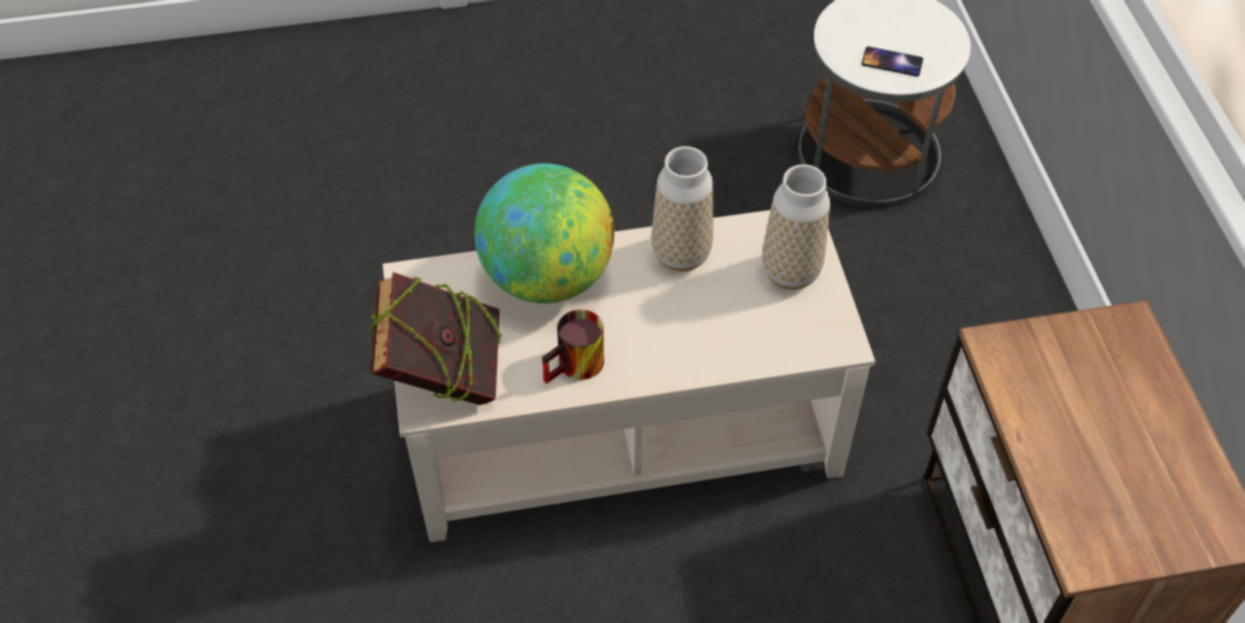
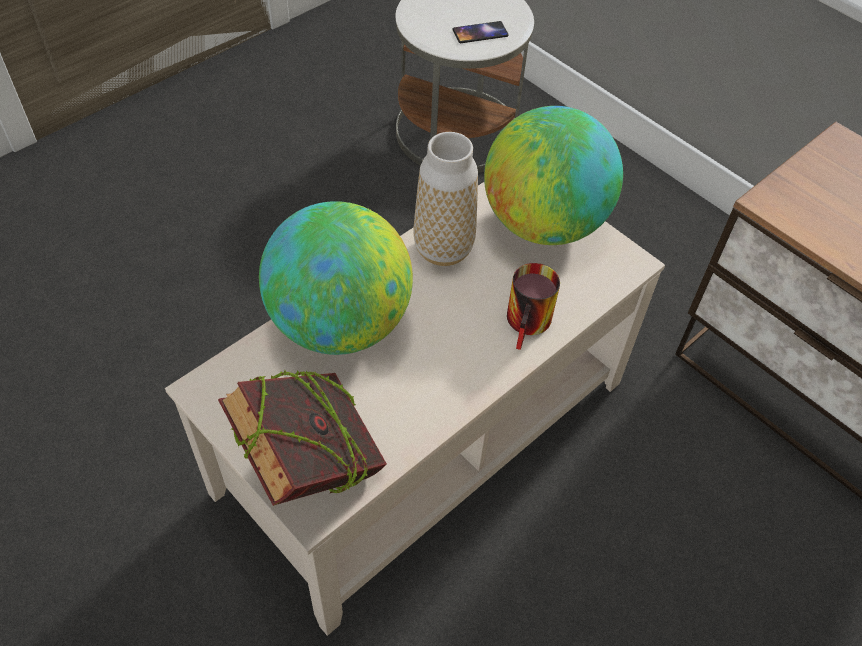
camera: 35 degrees left, 0 degrees up
(577, 368) = (432, 394): mug -> mug (531, 324)
(790, 272) = (543, 223): vase -> globe

